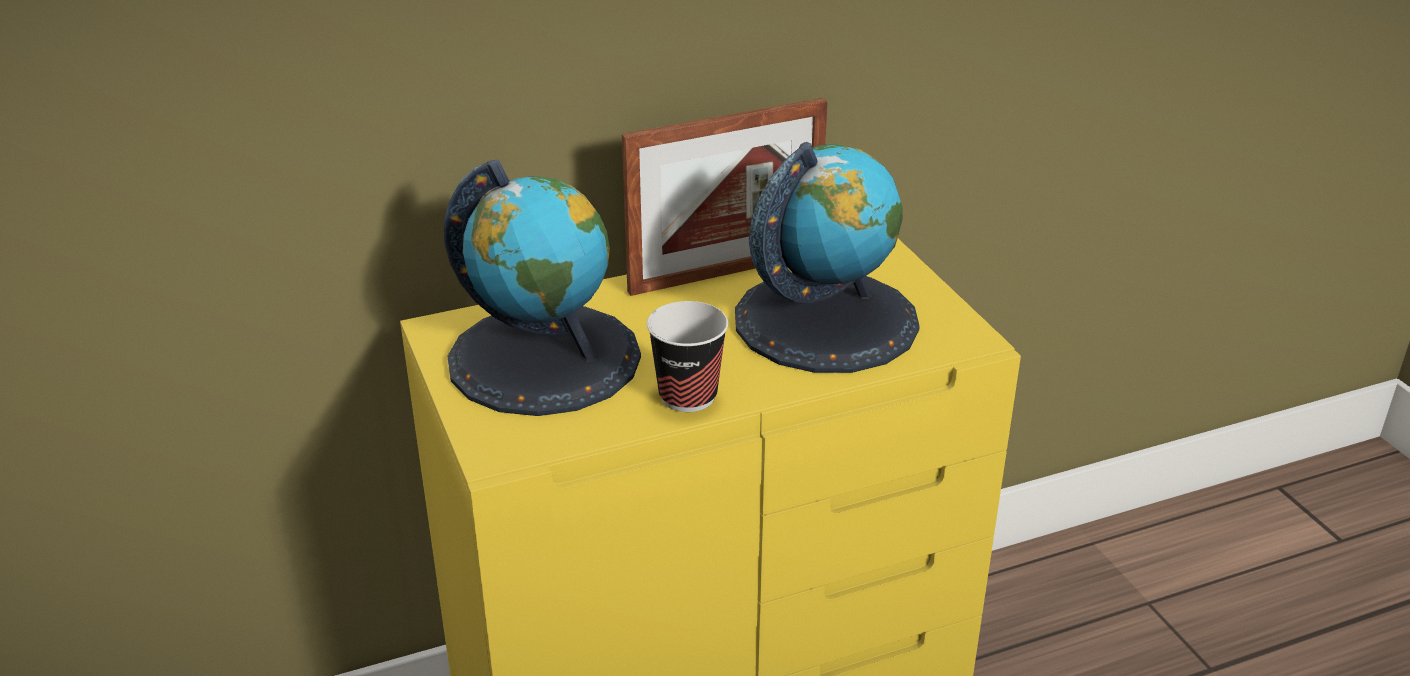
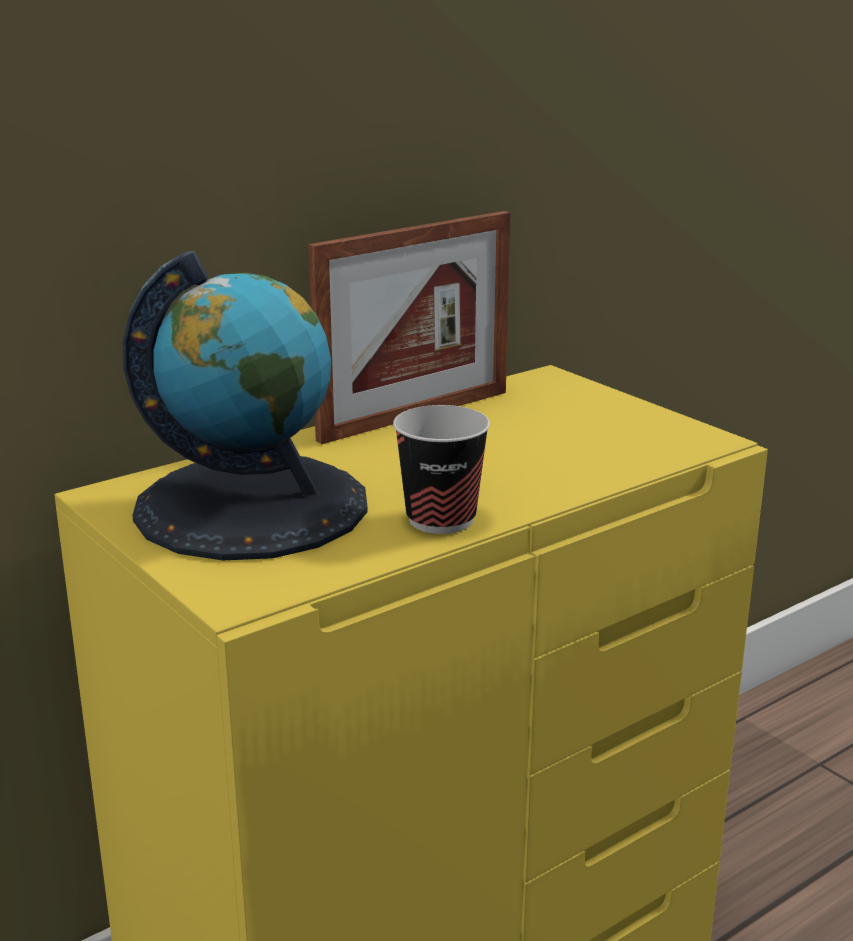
camera: 15 degrees left, 10 degrees down
(825, 320) = (549, 441): globe -> none

